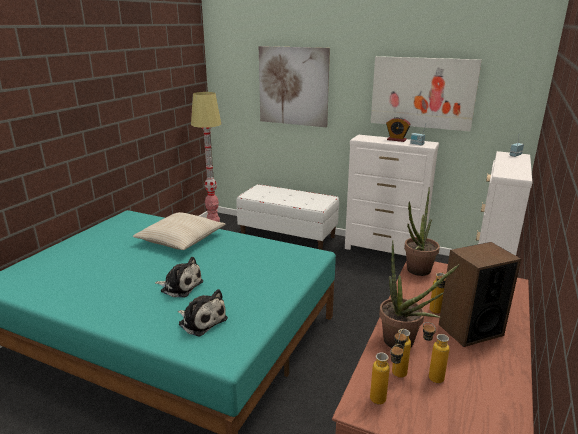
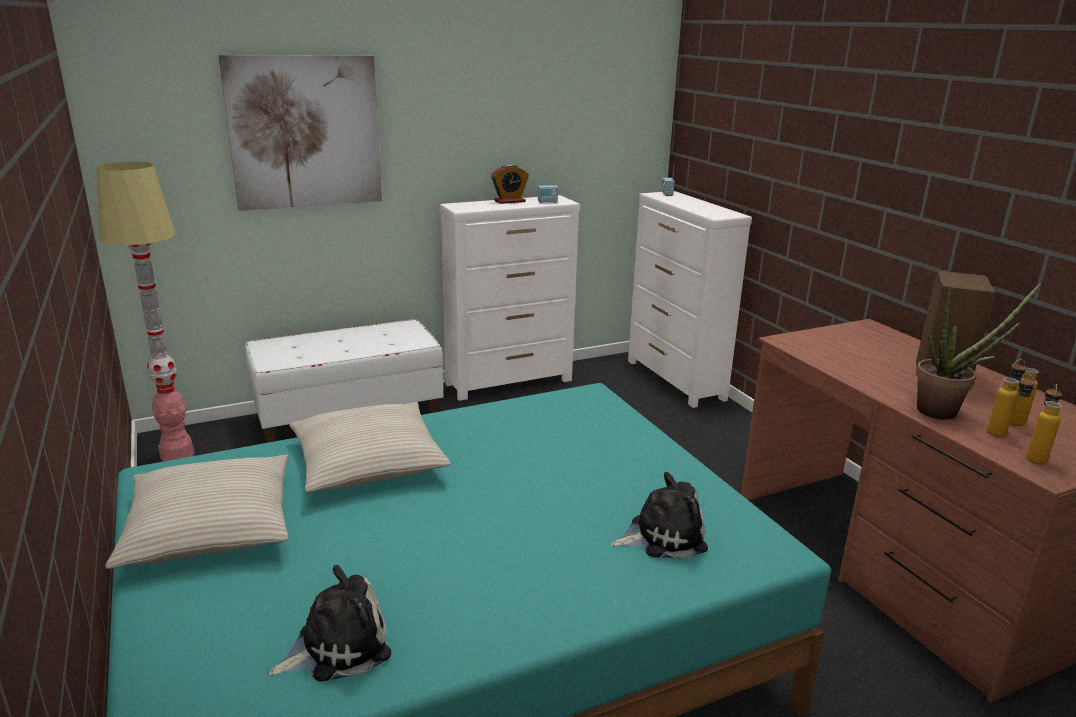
camera: 50 degrees left, 0 degrees up
(107, 236) = (210, 527): none -> beige pillow
(180, 286) = (535, 518): plush toy -> plush toy (337, 646)
(416, 272) = (801, 349): potted plant -> none
(422, 93) = (530, 123): picture -> none
(436, 313) = (898, 376): bottle -> none

